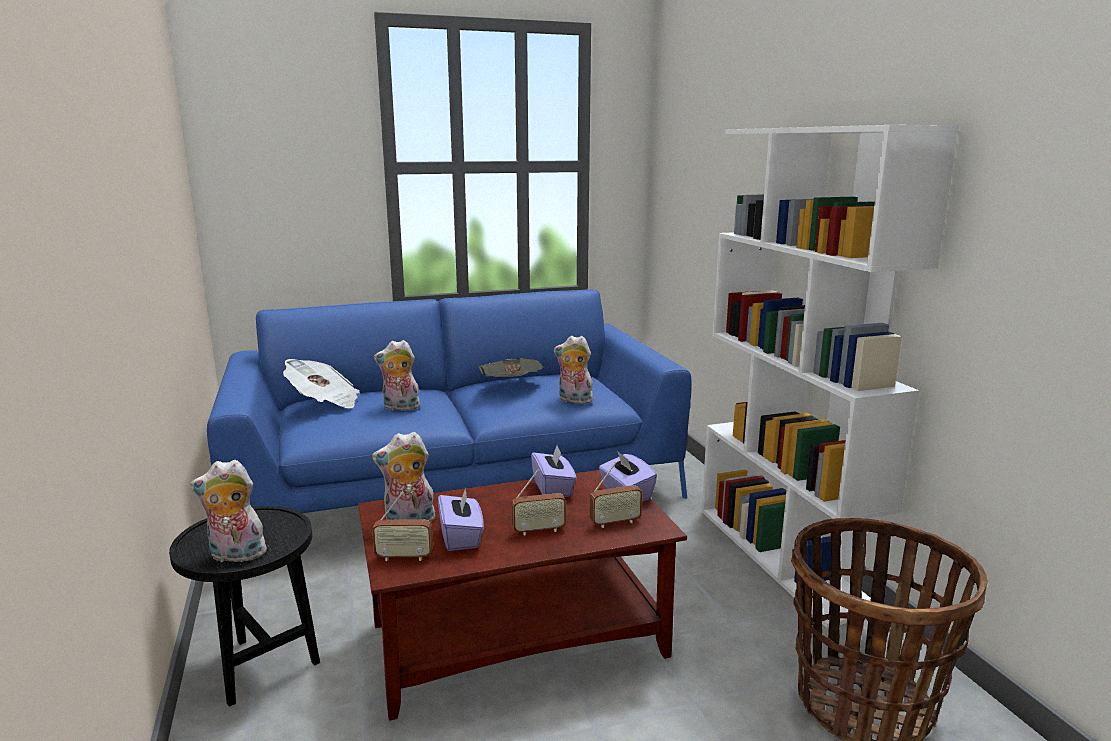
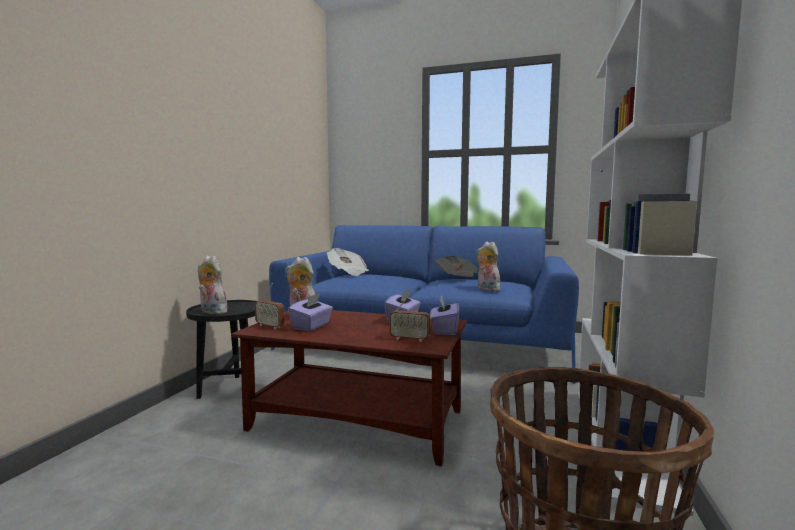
camera: 35 degrees right, 10 degrees down
(400, 408) = (379, 279): plush toy -> none
(538, 530) = (357, 332): radio -> none

